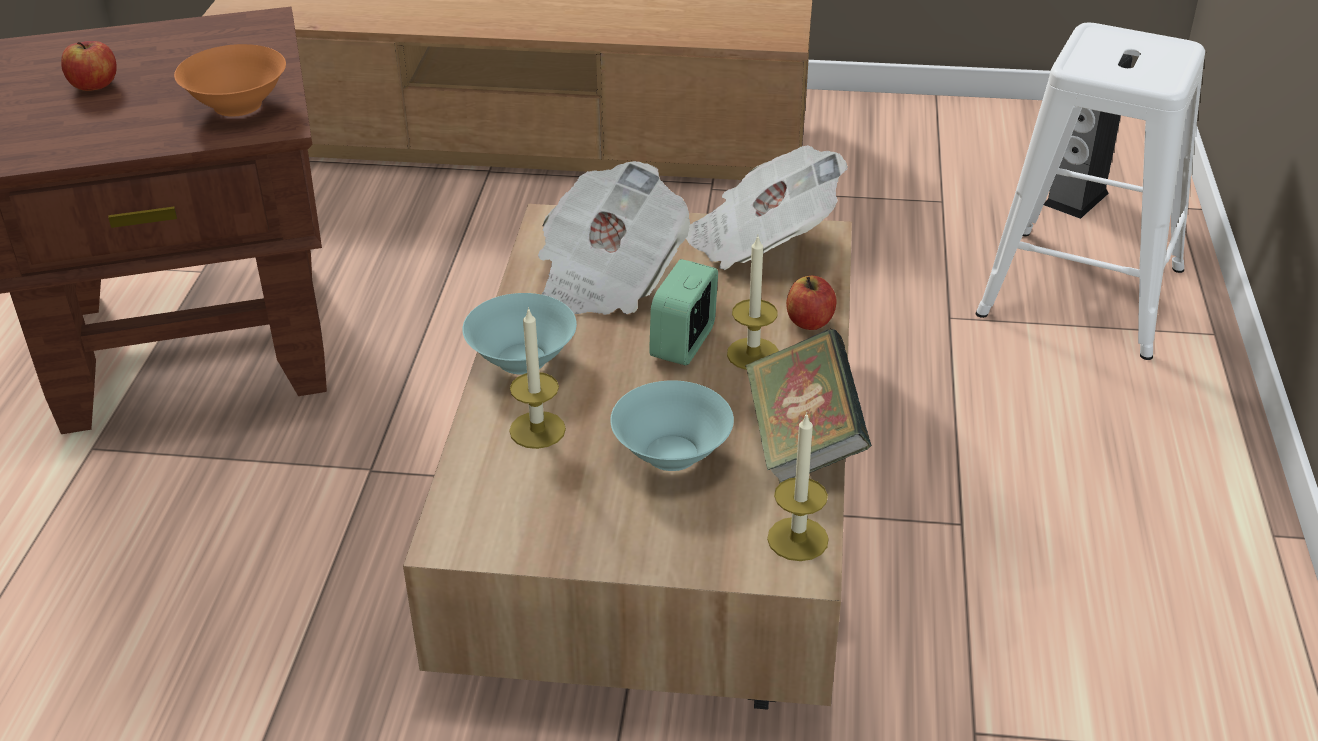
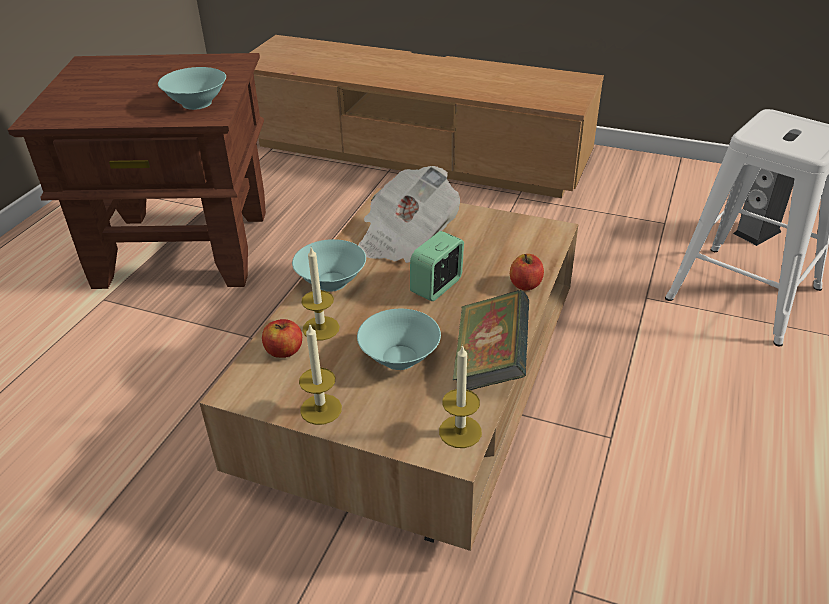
camera: 15 degrees right, 0 degrees up
(94, 85) = (125, 84): apple -> apple (284, 351)
(238, 104) = (197, 103): orange bowl -> turquoise bowl
(753, 354) = (479, 300): candle -> candle (321, 409)
(761, 241) = (513, 229): newspaper -> none

